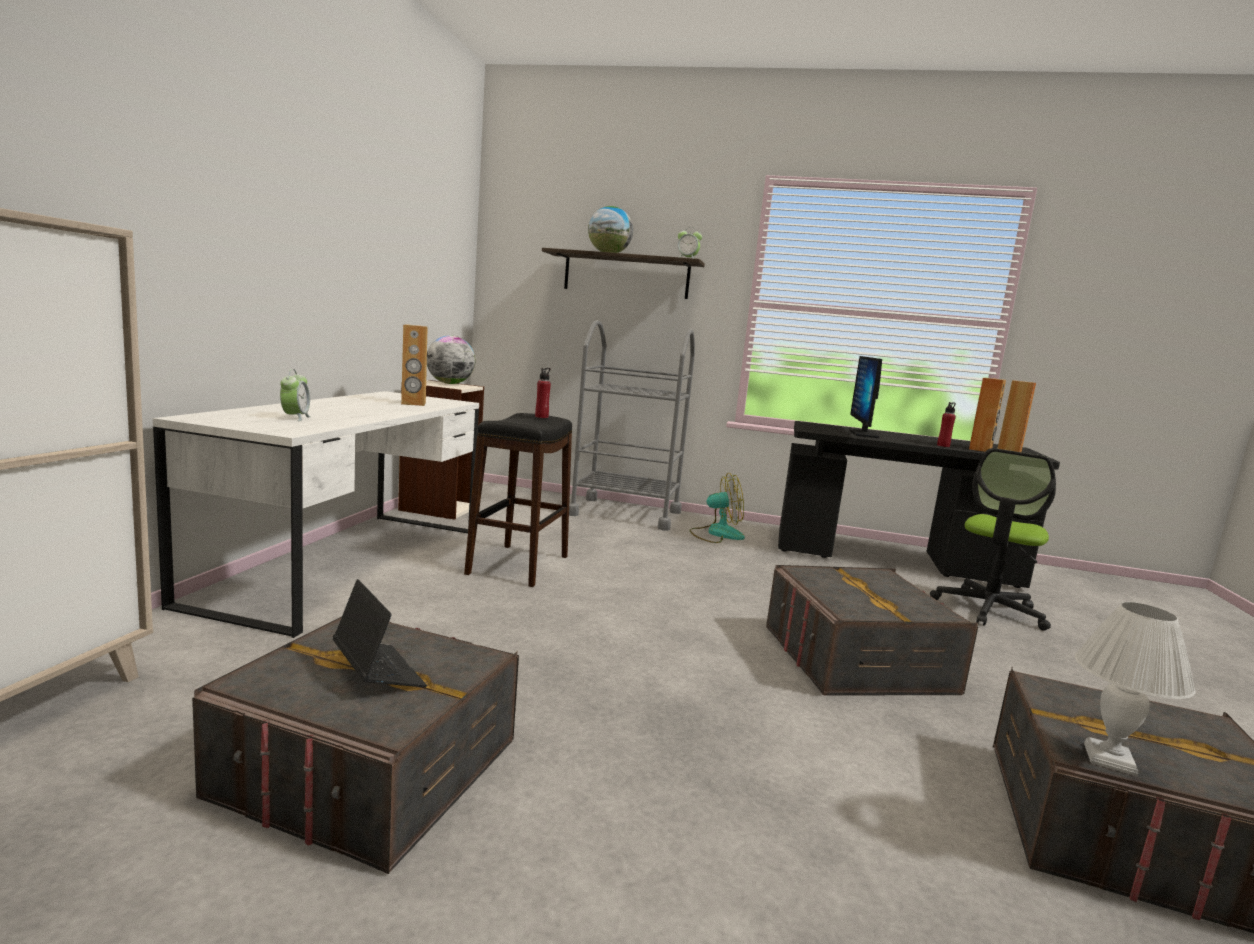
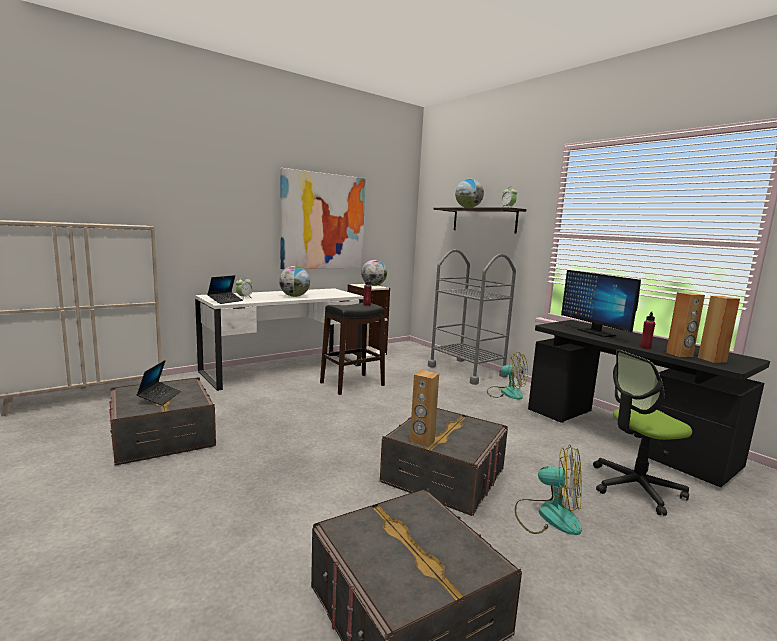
camera: 40 degrees right, 0 degrees up
(282, 427) = (225, 301): none -> laptop
(367, 255) = (323, 221): none -> picture
(377, 409) = (294, 296): none -> globe
(413, 404) = (323, 294): brown speaker -> brown speaker (422, 441)
(863, 434) = (595, 332): monitor -> monitor turned 75 degrees counterclockwise
(999, 665) = (548, 515): none -> fan
(1108, 759) = (351, 537): white table lamp -> none

